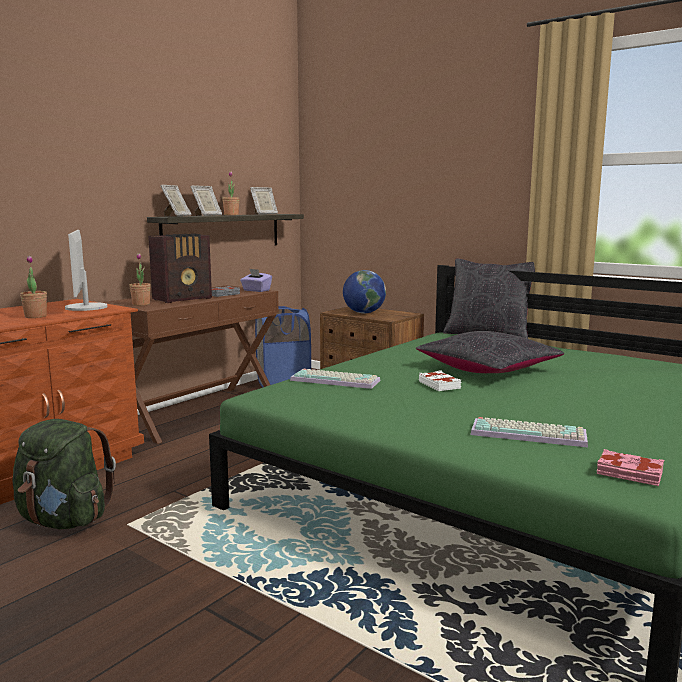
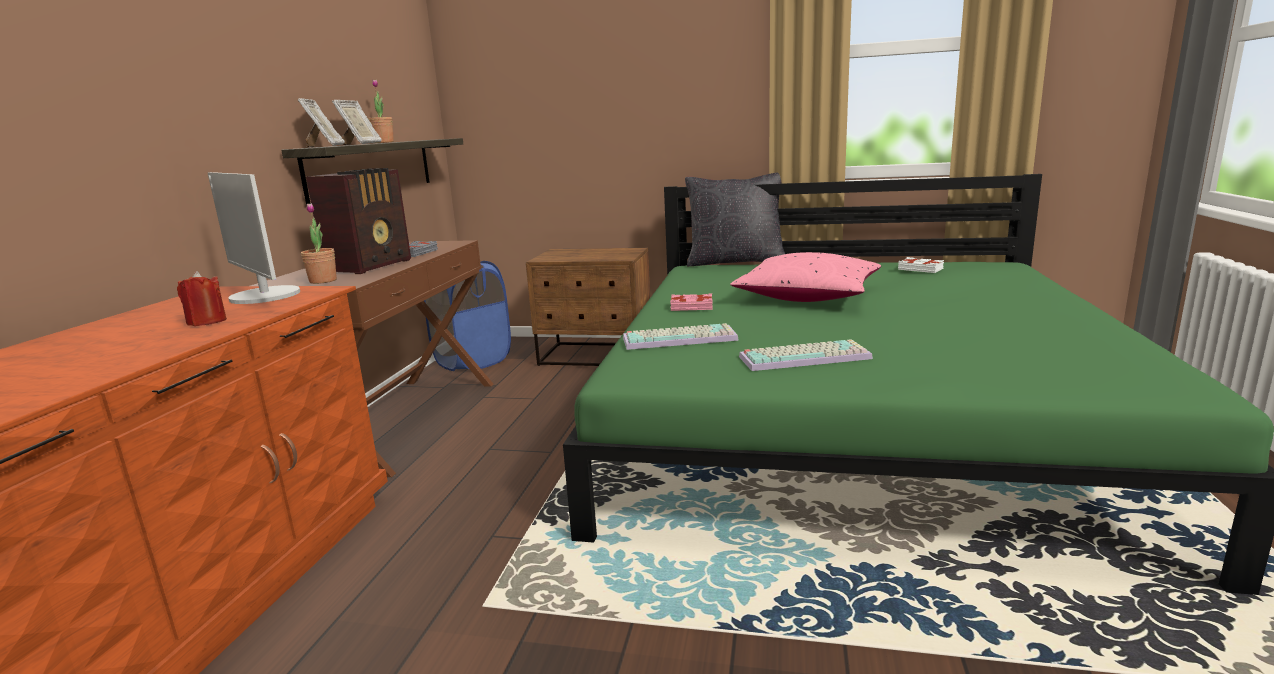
camera: 25 degrees left, 5 degrees up
(35, 316) = (207, 322): potted plant -> red candle
(64, 520) = (375, 633): green backpack -> none
(256, 290) = (448, 243): purple tissue box -> none
(264, 214) = (417, 140): picture frame -> none
(364, 313) = (580, 255): globe -> none
(440, 385) = (798, 322): white book -> white book (920, 269)
(487, 369) = (807, 296): black pillow -> pink pillow
(530, 433) = (984, 355): keyboard -> keyboard (805, 357)
(629, 474) = (1147, 375): pink book -> pink book (691, 307)

